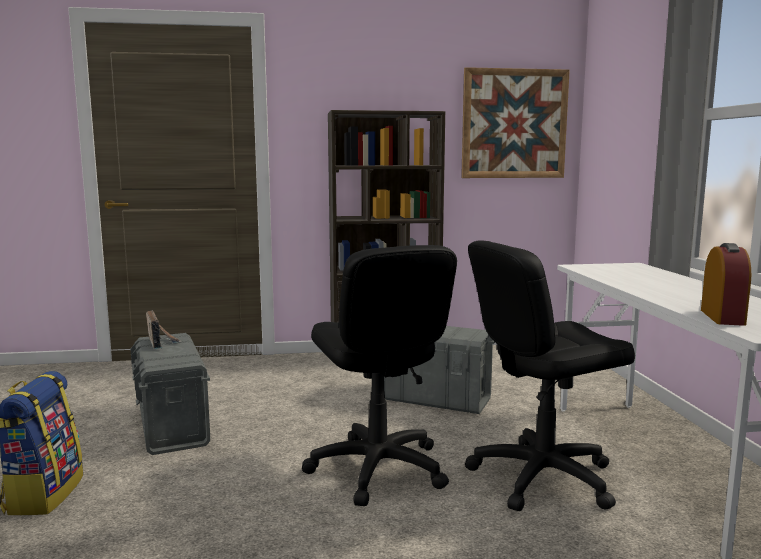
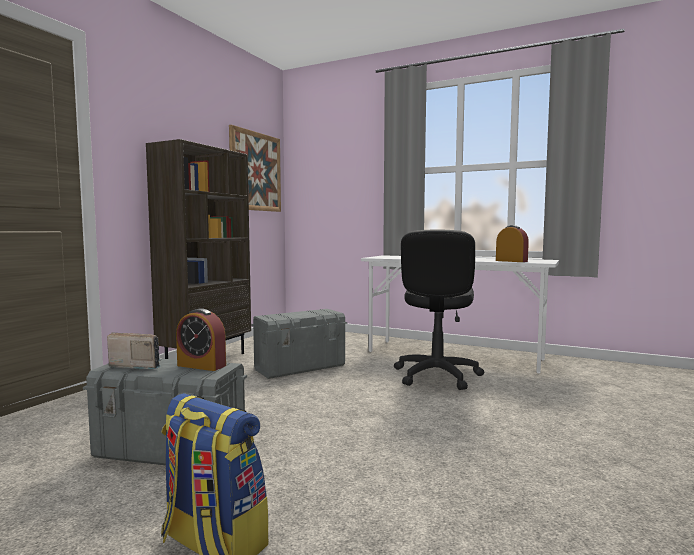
camera: 55 degrees left, 5 degrees down
(180, 357) = (201, 365): none -> alarm clock
(377, 469) = (375, 404): black office chair -> none

